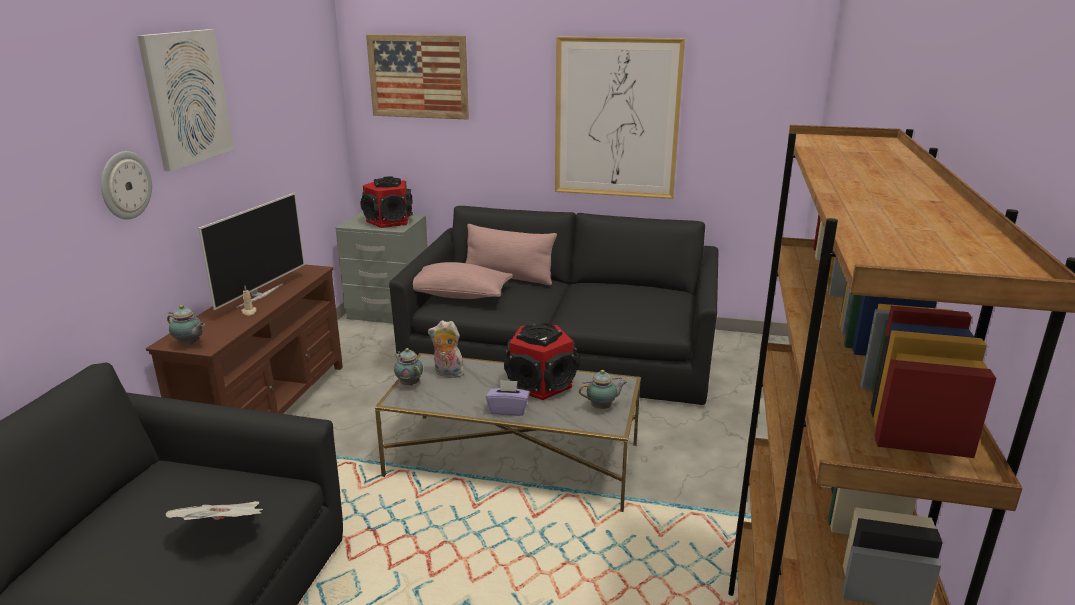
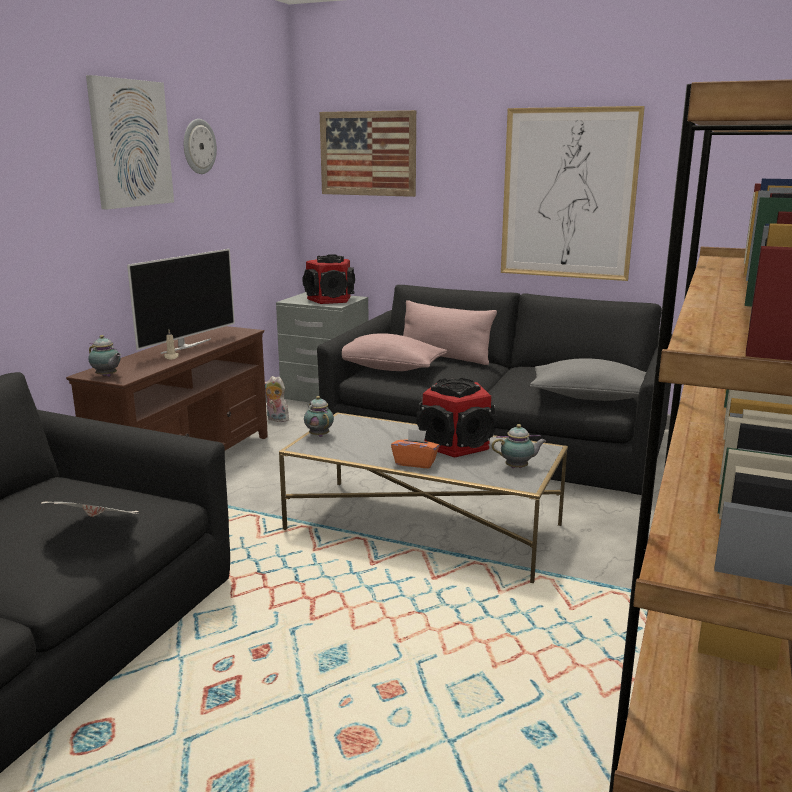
camera: 10 degrees right, 5 degrees down
(125, 185) = (61, 214): wall clock -> wall clock (198, 146)
(447, 374) = (360, 430): plush toy -> plush toy (276, 419)
(508, 410) = (415, 463): purple tissue box -> orange tissue box
(651, 318) = (591, 397): none -> grey pillow

